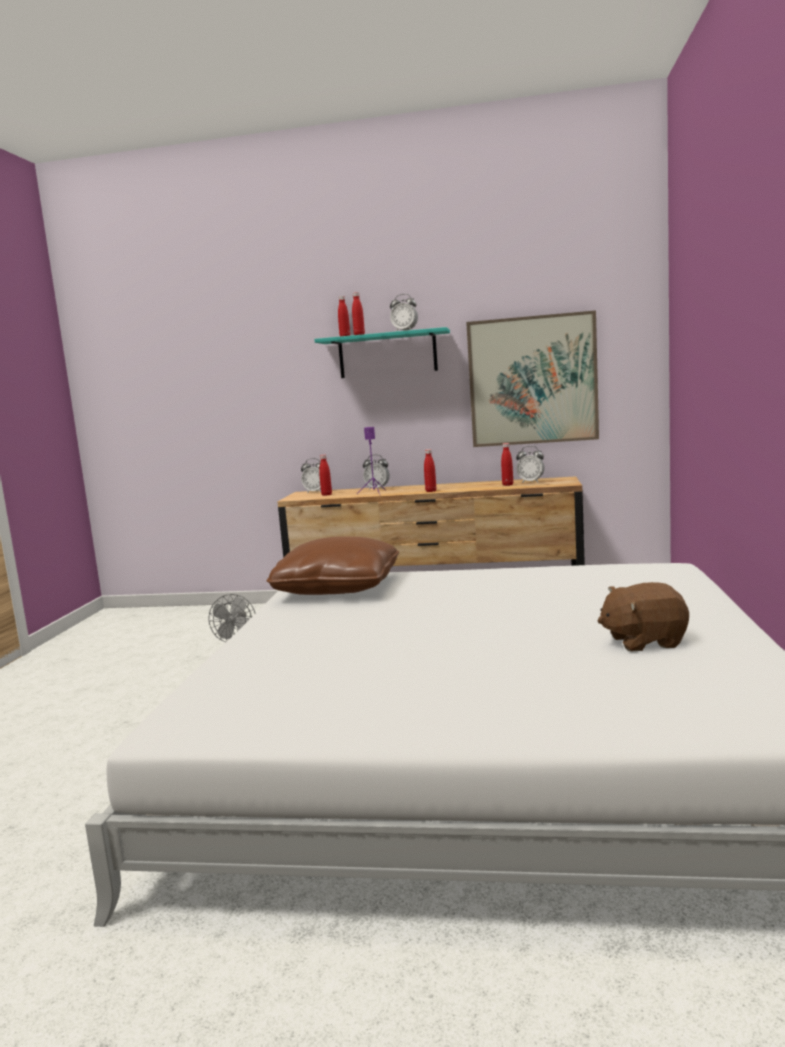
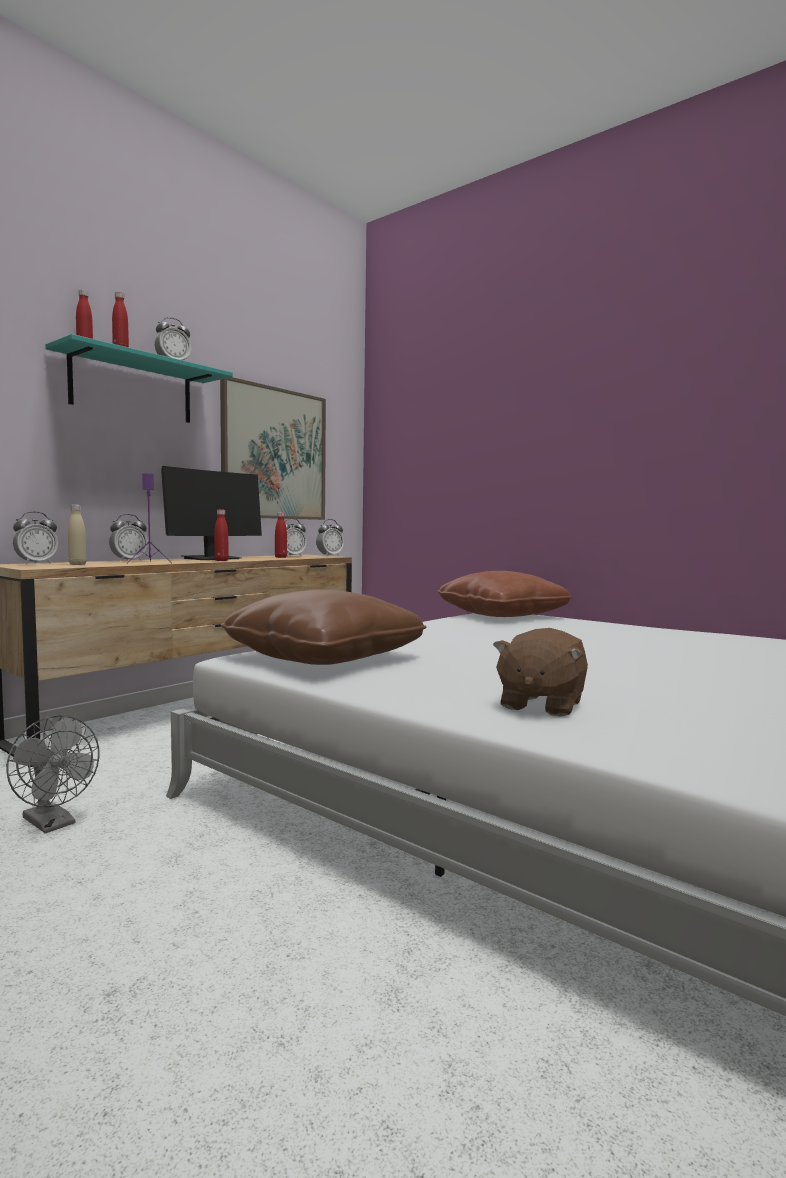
camera: 60 degrees left, 5 degrees down
(326, 495) = (77, 564): red bottle -> beige bottle
(443, 486) = (212, 558): none -> monitor
(568, 482) = (330, 556): none -> alarm clock
(643, 641) = (677, 639): brown plush toy -> brown plush toy (540, 704)
(649, 572) = (502, 615): none -> brown pillow

